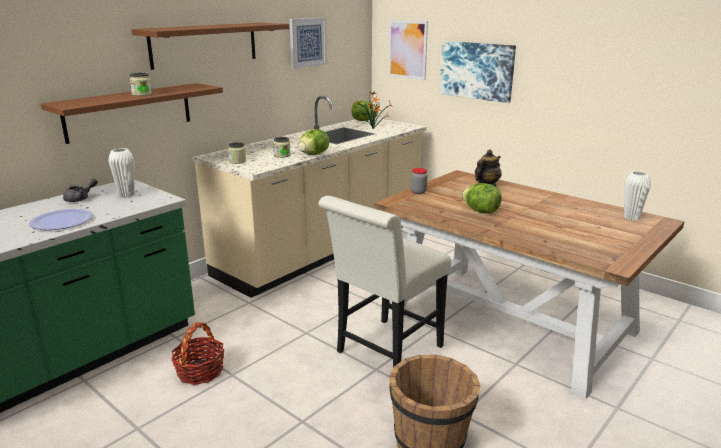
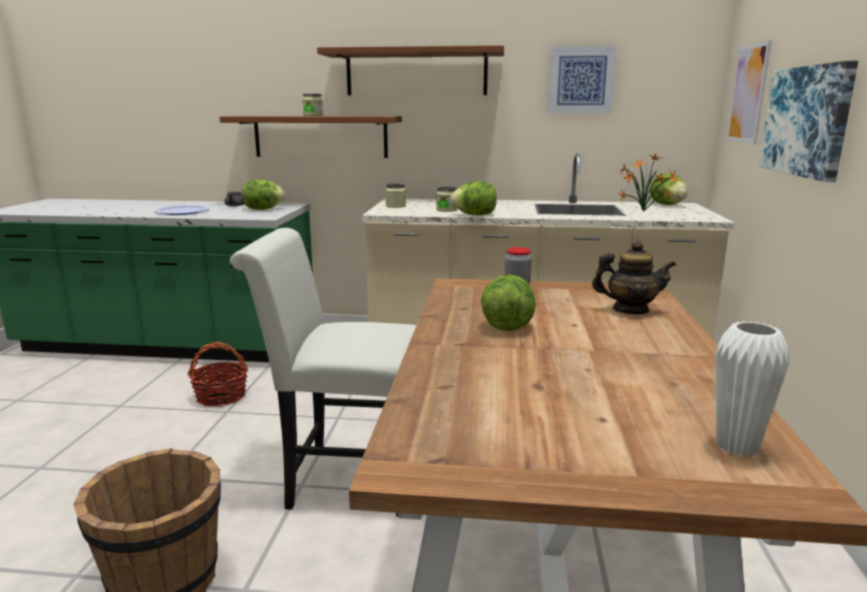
camera: 55 degrees right, 5 degrees down
(126, 195) = (263, 209): white vase -> lettuce

